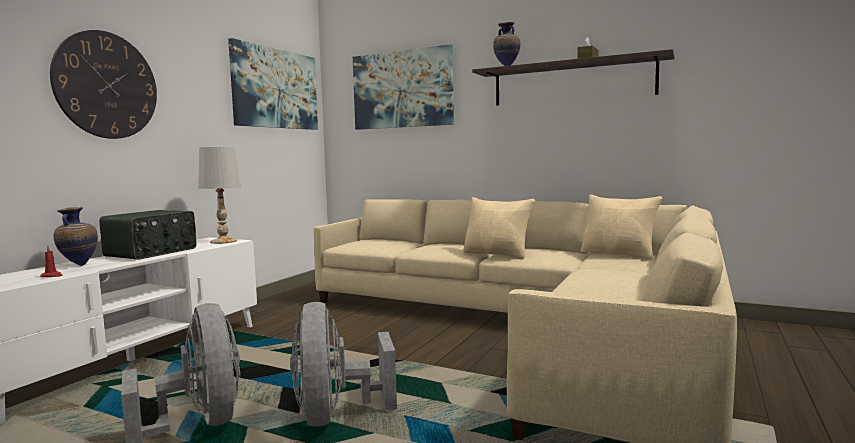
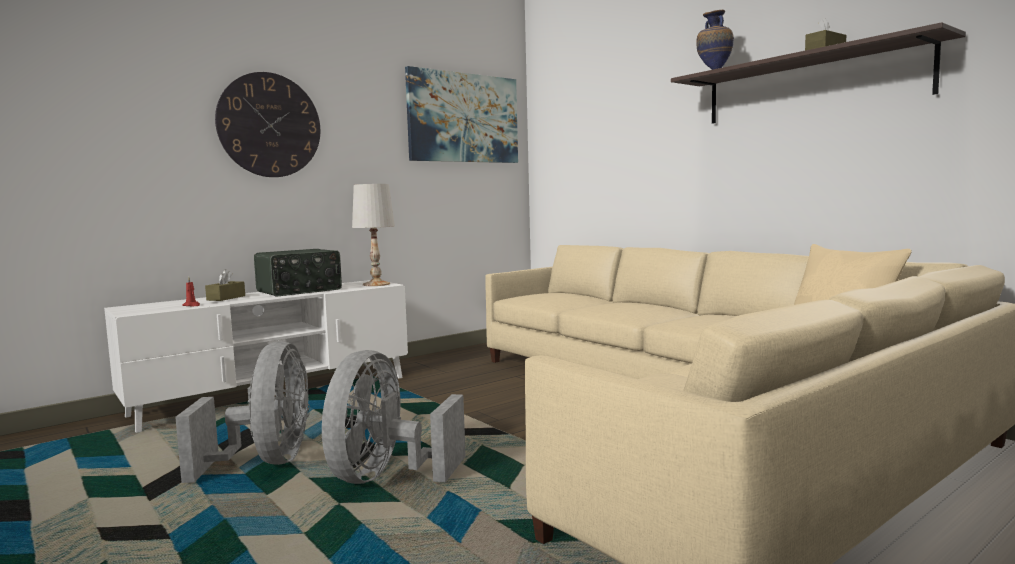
camera: 25 degrees right, 0 degrees up
(78, 265) = (226, 298): vase -> brown tissue box
(402, 89) = (606, 110): picture -> none
(497, 254) = (674, 320): beige pillow -> none

